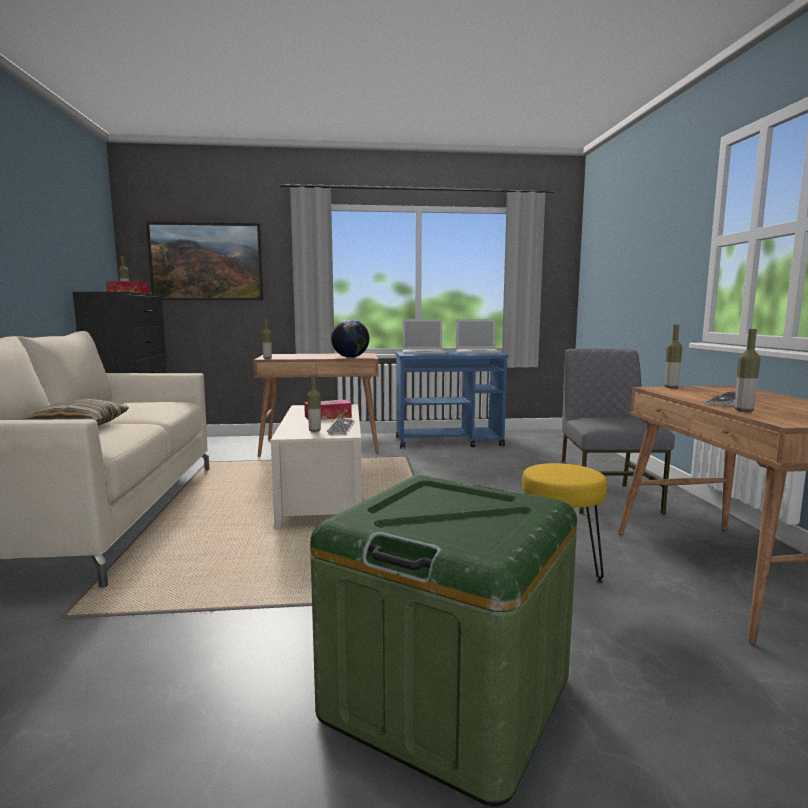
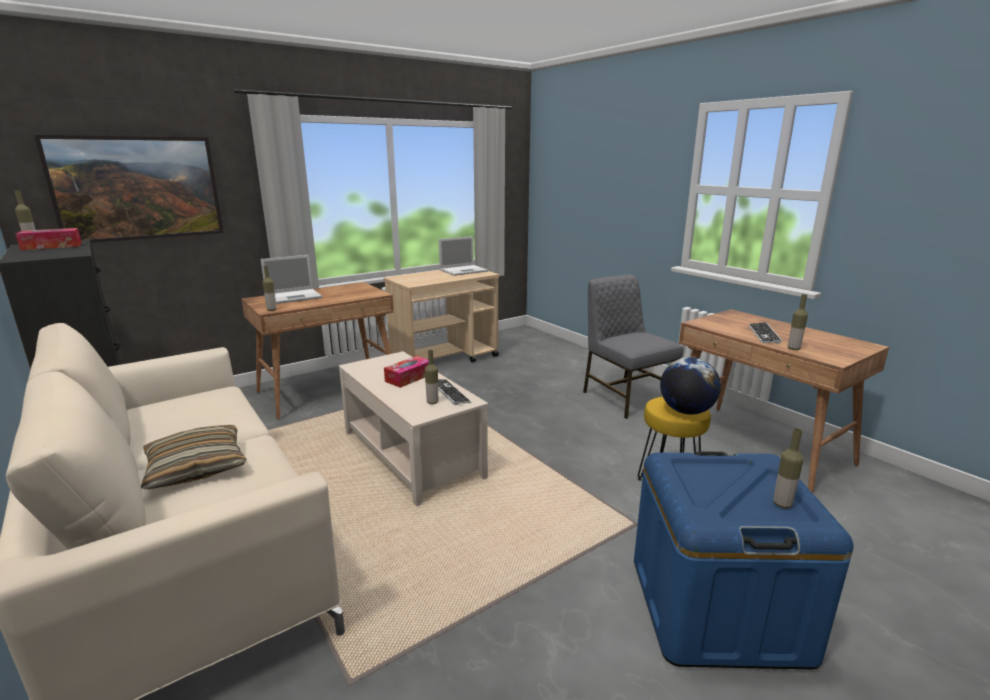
camera: 30 degrees left, 10 degrees up
(350, 357) = (360, 295): globe -> globe (686, 411)
(424, 352) = (417, 277): laptop -> laptop (295, 296)
(447, 697) = (717, 608): green storage box -> blue storage box
(449, 441) = (445, 359): blue cart -> beige cart
(671, 387) = (704, 320): bottle -> bottle (782, 504)

